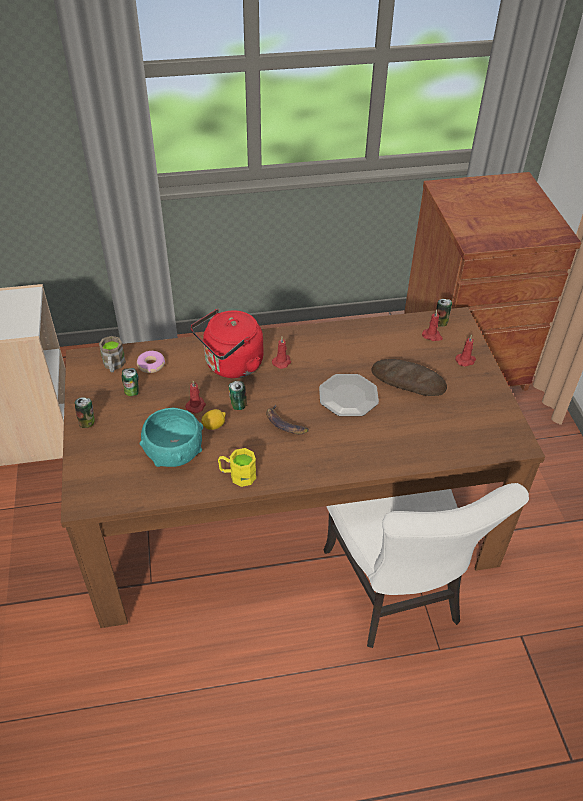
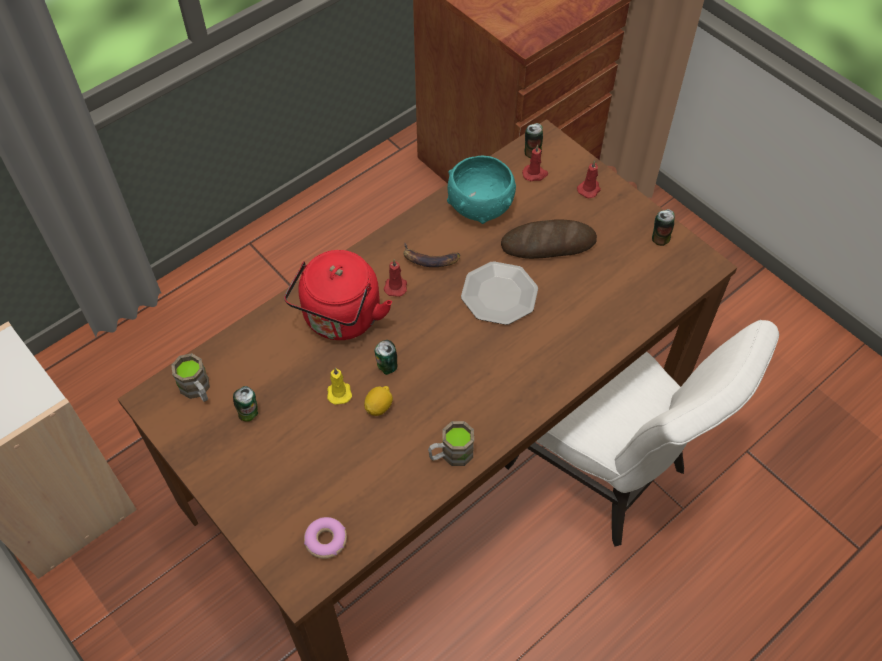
camera: 30 degrees left, 10 degrees up
(87, 422) = (225, 481): can -> can (660, 238)
(151, 365) = (244, 366): donut -> donut (326, 540)
(174, 453) = (359, 465): turquoise bowl -> turquoise bowl (480, 206)
(196, 405) = (339, 392): red candle -> yellow candle
(237, 475) = (450, 454): yellow mug -> brown mug
(284, 424) = (455, 364): banana -> banana (429, 259)

